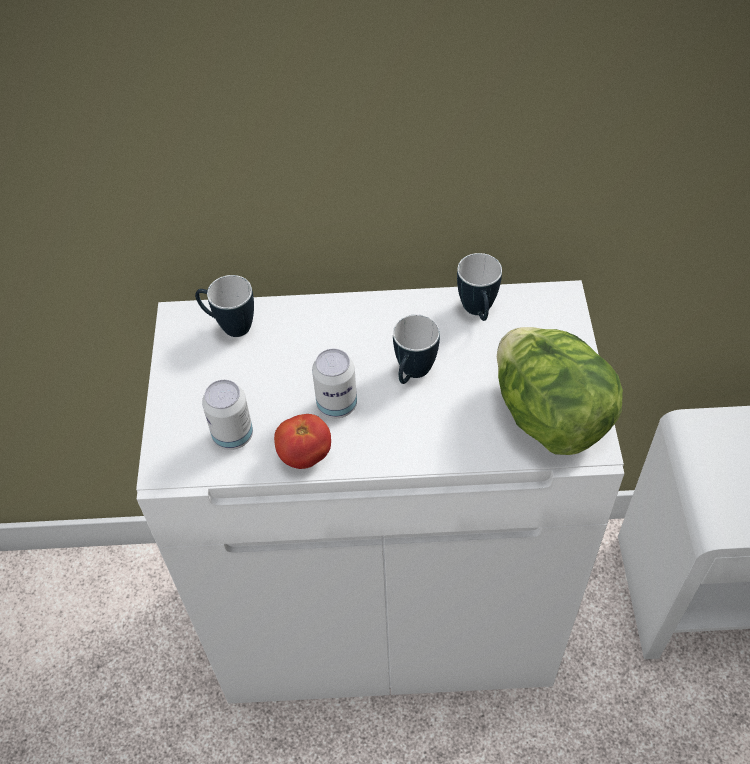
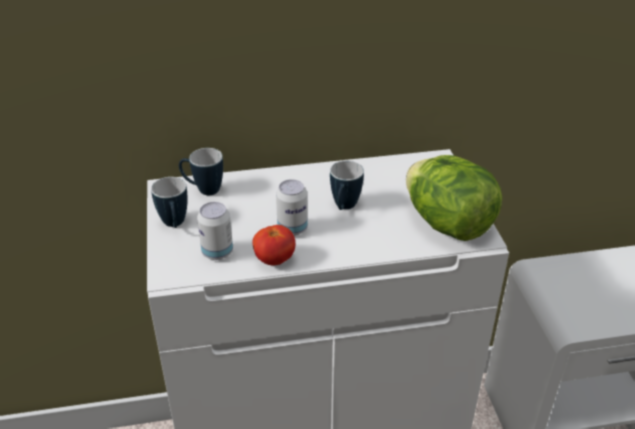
camera: 10 degrees left, 15 degrees down
(478, 313) = (383, 170): mug -> mug (174, 225)

